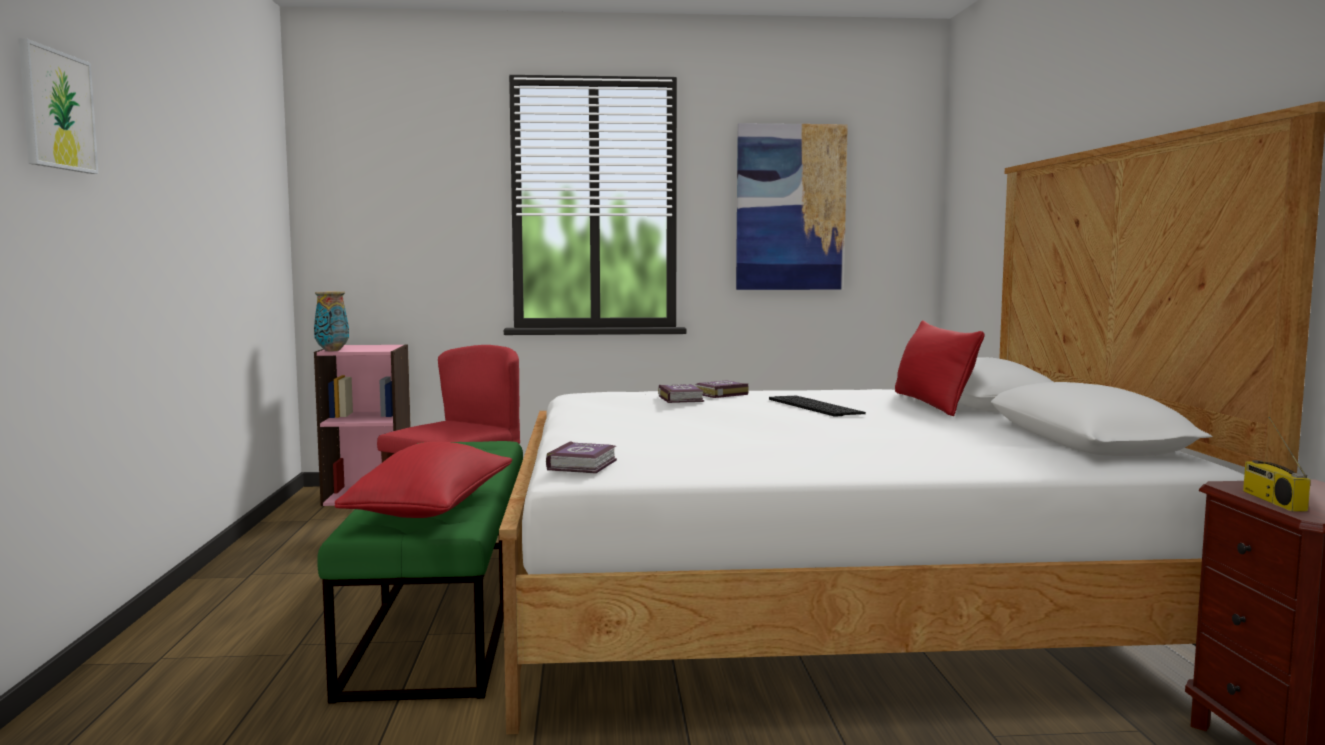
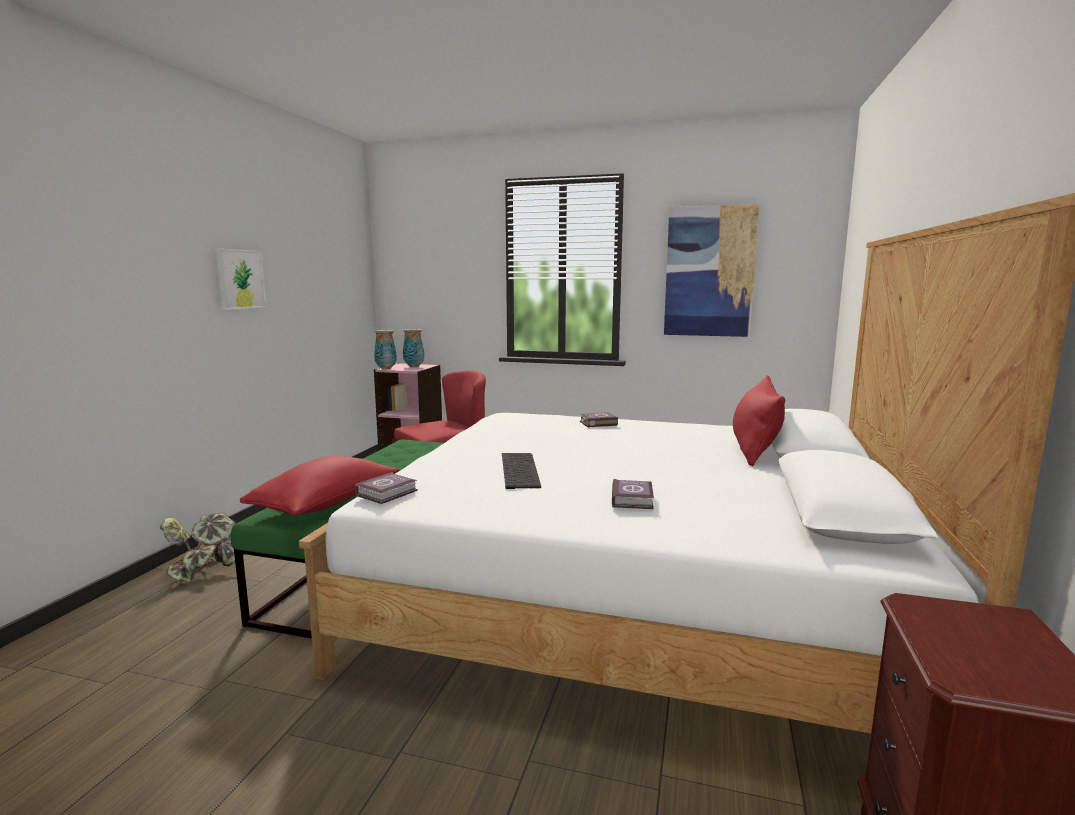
camera: 20 degrees right, 5 degrees up
(57, 110) = (125, 231): picture -> picture (240, 279)
(181, 653) = (207, 569): none -> potted plant
(372, 347) = (414, 366): none -> vase
(681, 398) = (554, 428): book -> book (633, 499)
(812, 406) = (646, 444): keyboard -> keyboard (517, 470)
(1271, 500) = (932, 638): radio -> none

